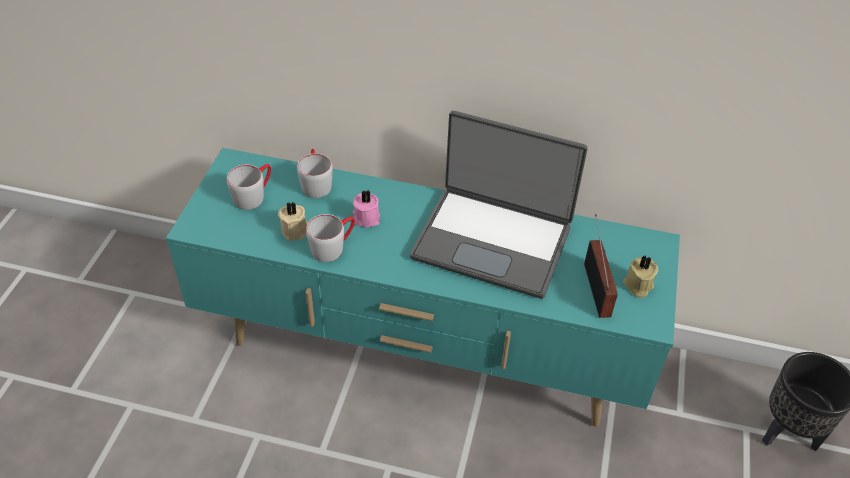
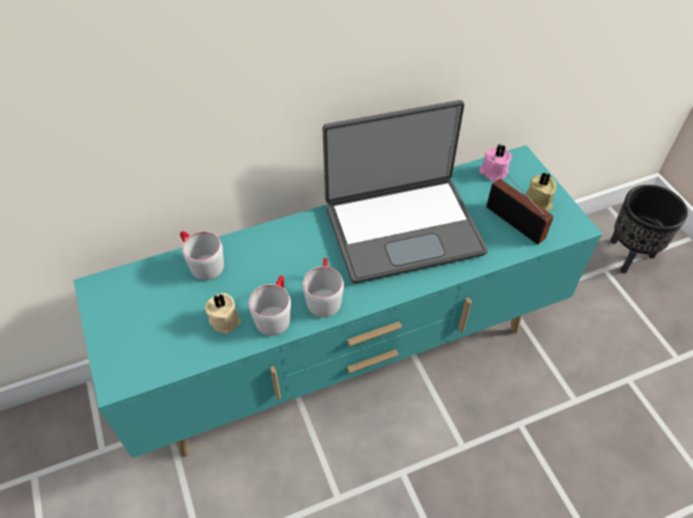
camera: 35 degrees left, 5 degrees up
(254, 195) = (152, 309): grey mug -> grey mug (324, 296)
(366, 217) = (279, 269): pink candle -> pink candle (493, 172)

